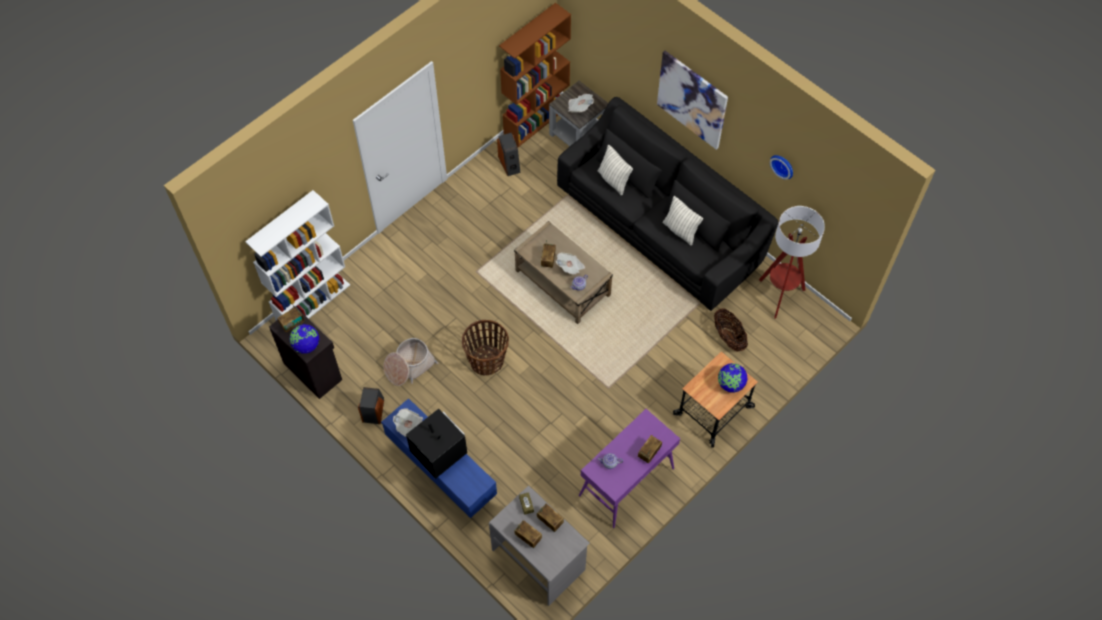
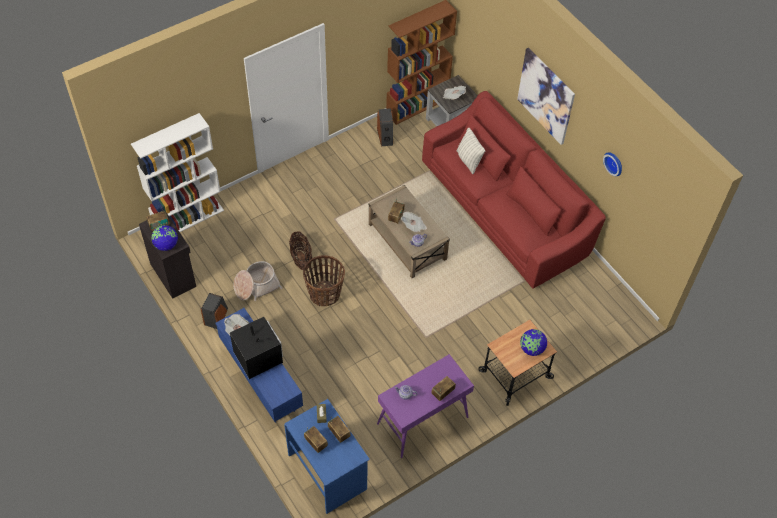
camera: 10 degrees right, 5 degrees down
(539, 559) = (328, 471): grey desk -> blue desk
(660, 223) = (505, 208): black sofa -> red sofa
(680, 231) = (517, 212): pillow -> none
(728, 337) = (544, 314): basket -> basket (301, 258)
(779, 295) = (598, 287): floor lamp -> none

